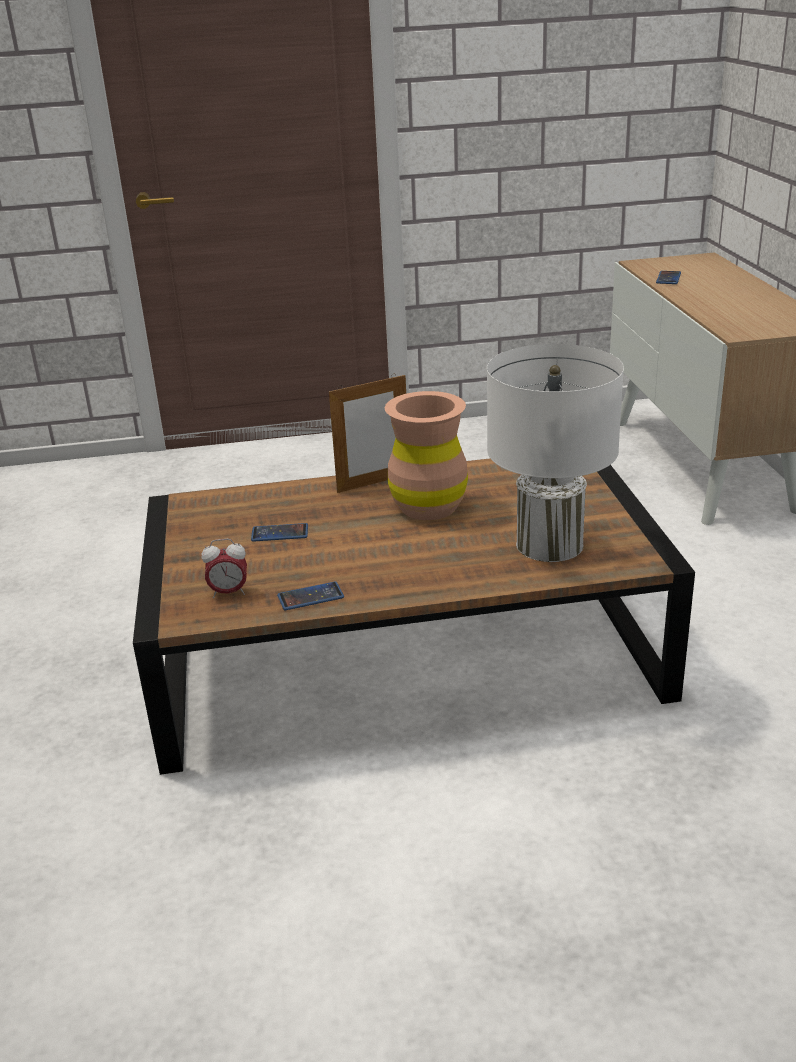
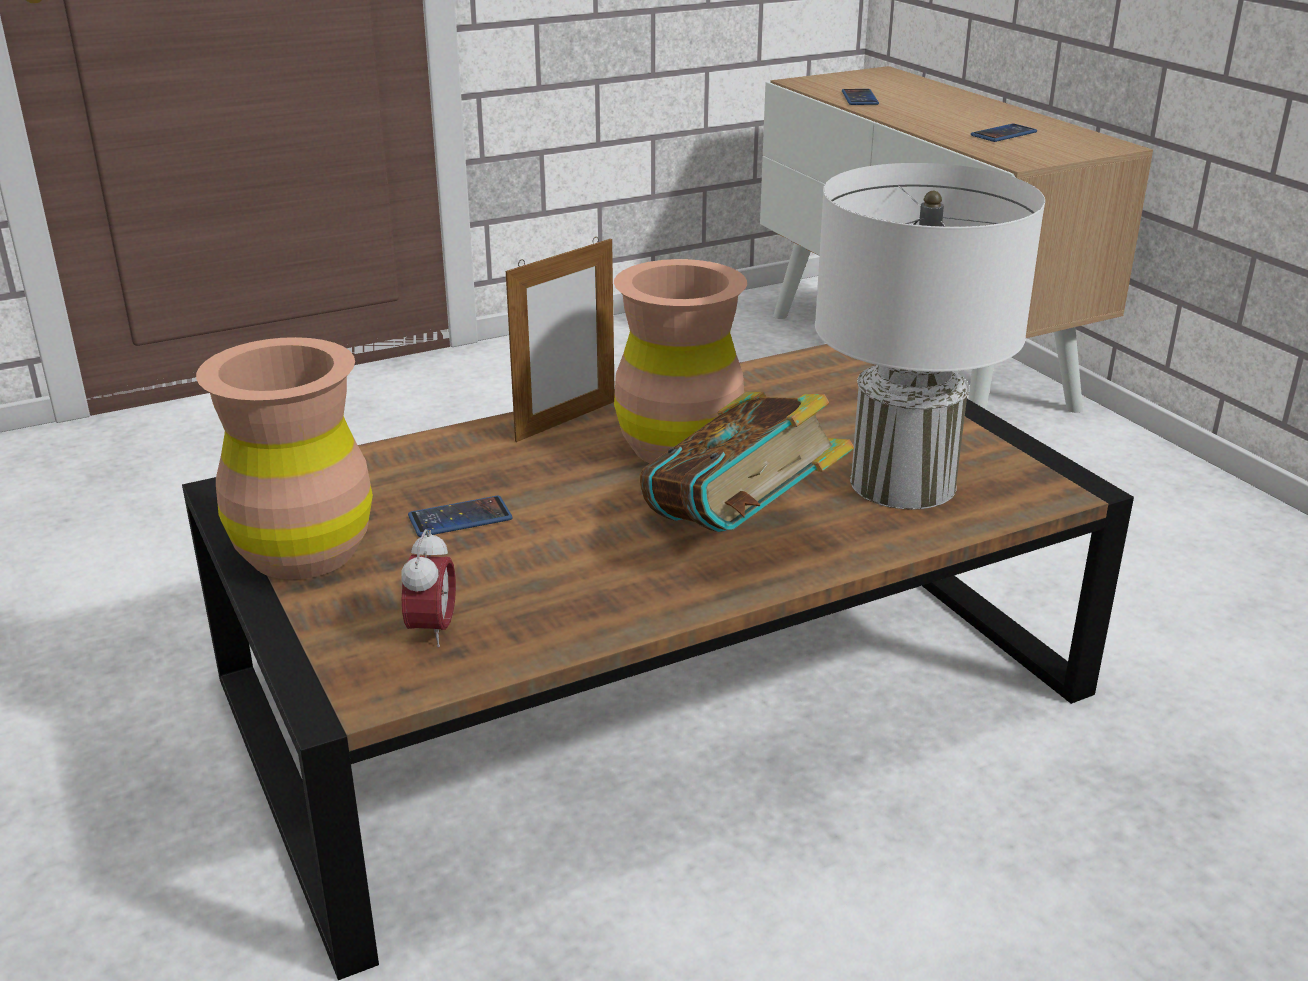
camera: 20 degrees left, 0 degrees up
(188, 541) = (303, 551): none -> brown vase
(229, 592) = (432, 630): alarm clock -> alarm clock turned 60 degrees counterclockwise
(310, 597) = (582, 617): phone -> phone (1003, 134)
(430, 560) = (739, 530): none -> book

